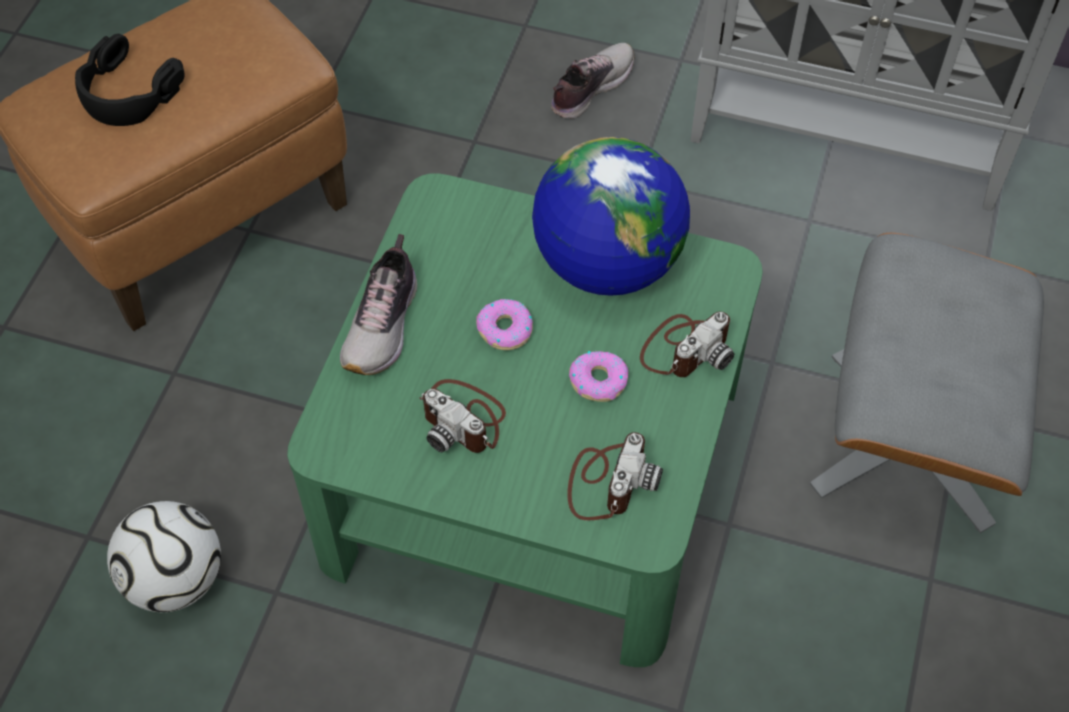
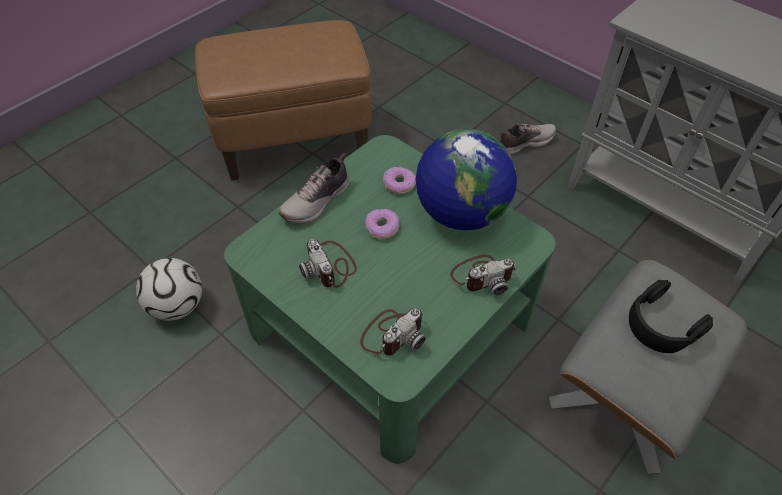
camera: 25 degrees right, 5 degrees down
(127, 92) = (260, 50): black headphones -> black headphones (661, 324)
(598, 380) = (419, 274): donut -> donut (399, 183)

